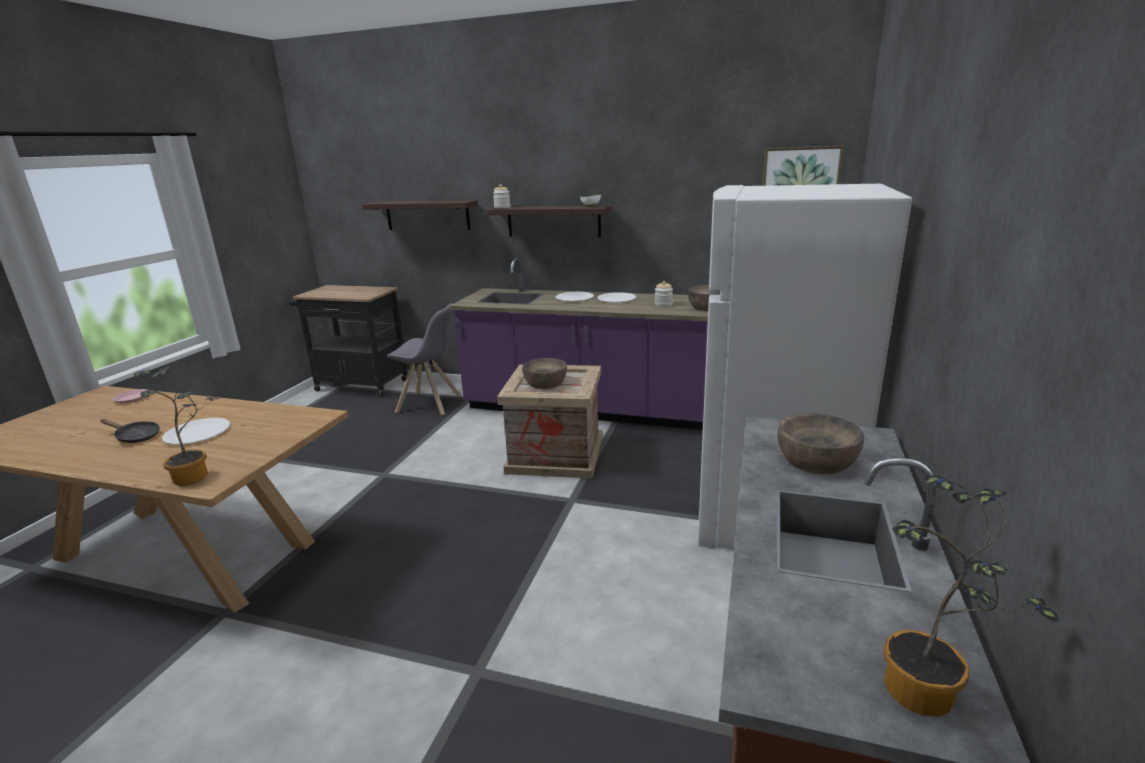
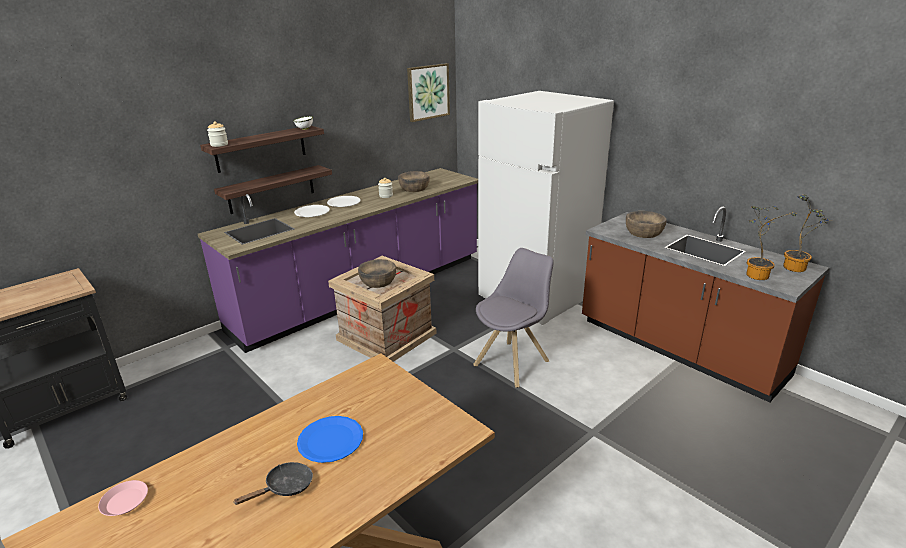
camera: 60 degrees left, 5 degrees up
(196, 476) = (440, 439): potted plant -> potted plant (755, 274)
(197, 433) = (331, 440): white plate -> blue plate
(427, 215) = (109, 170): shelf -> shelf (271, 189)
(430, 404) = (199, 372): grey chair -> grey chair (512, 363)

